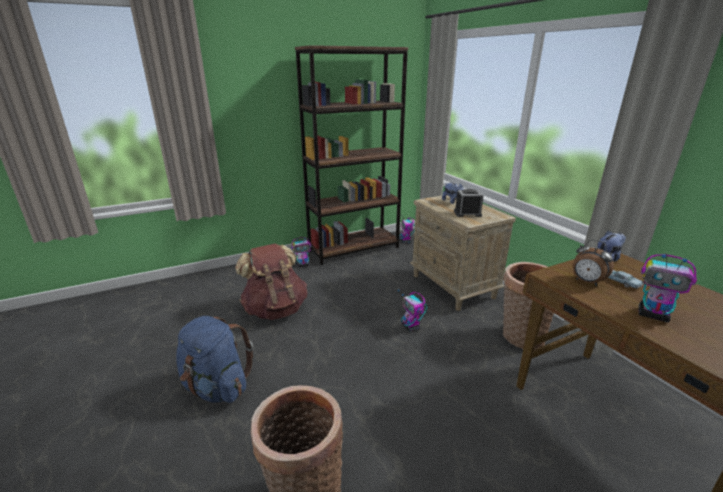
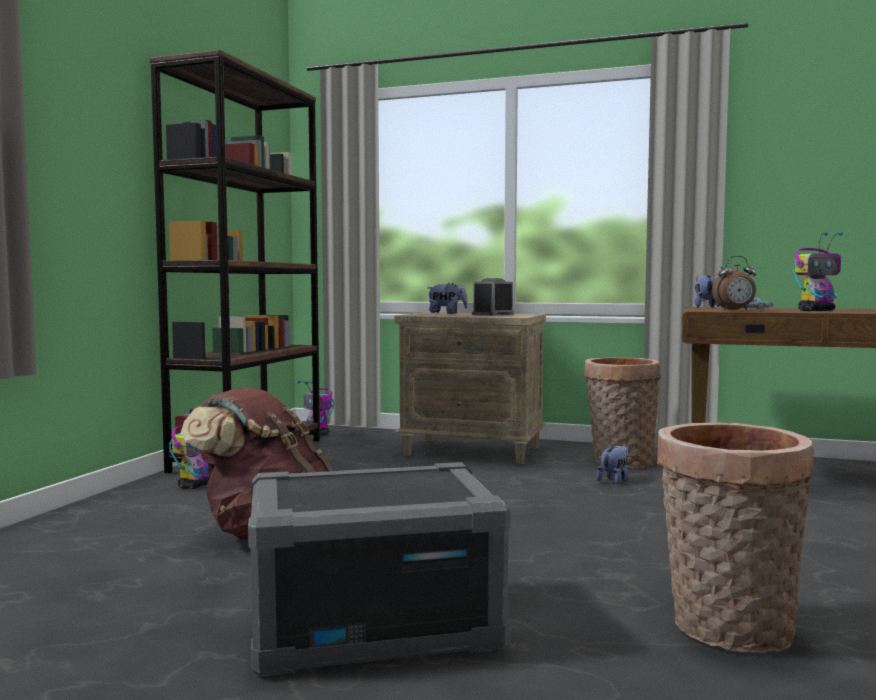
camera: 45 degrees left, 20 degrees down
(217, 387) = (374, 623): blue backpack -> grey storage box
(411, 327) = (504, 488): toy robot -> none
(482, 351) = (614, 480): none -> plush toy

